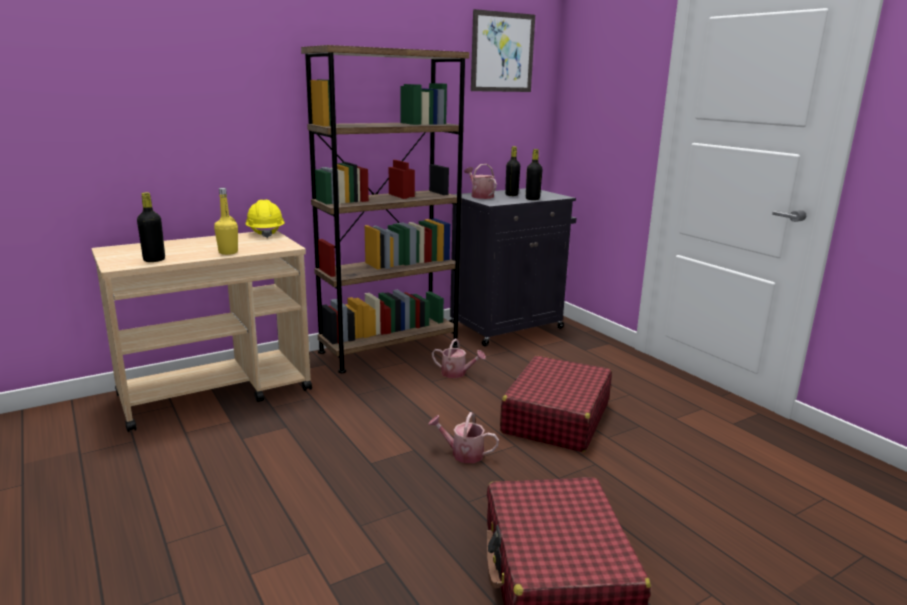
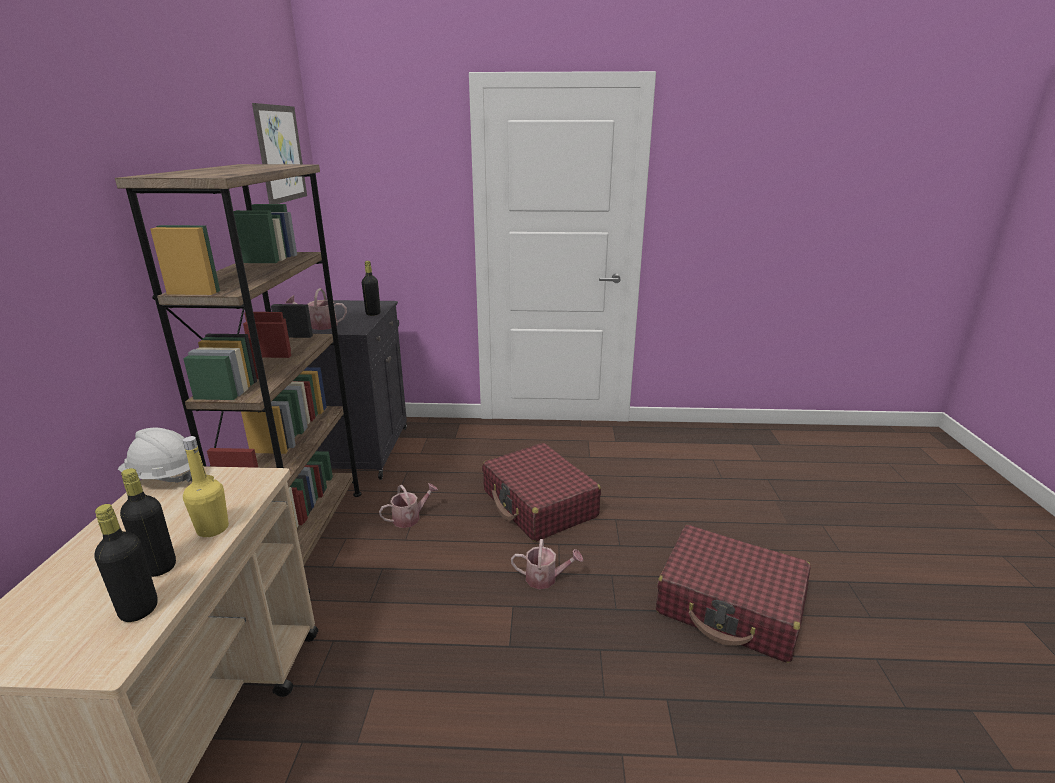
camera: 55 degrees left, 5 degrees up
(265, 233) = (164, 477): yellow hard hat -> white hard hat
(463, 454) = (545, 578): watering can -> watering can turned 135 degrees counterclockwise
(511, 195) = (341, 315): black bottle -> black bottle (159, 567)

